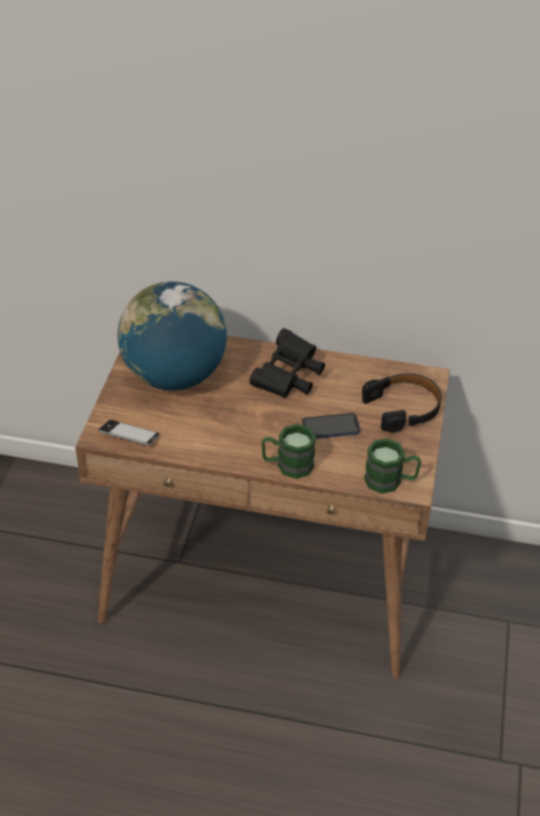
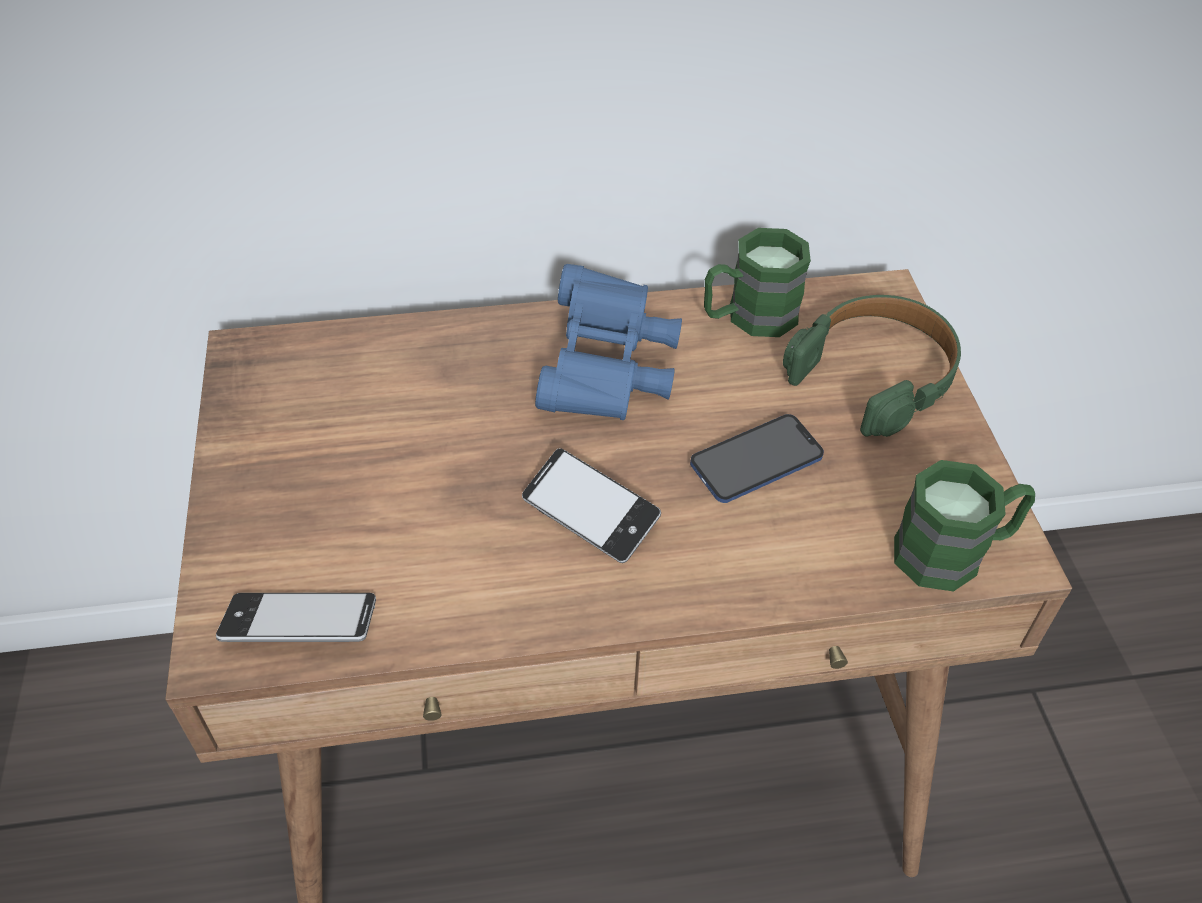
camera: 20 degrees left, 5 degrees up
(174, 376) = (352, 436): globe -> none
(253, 428) = (590, 512): none -> phone
(287, 465) = (712, 584): green mug -> green mug (748, 317)
(288, 378) = (608, 371): black binoculars -> blue binoculars
(403, 408) = (875, 374): black headphones -> green headphones

